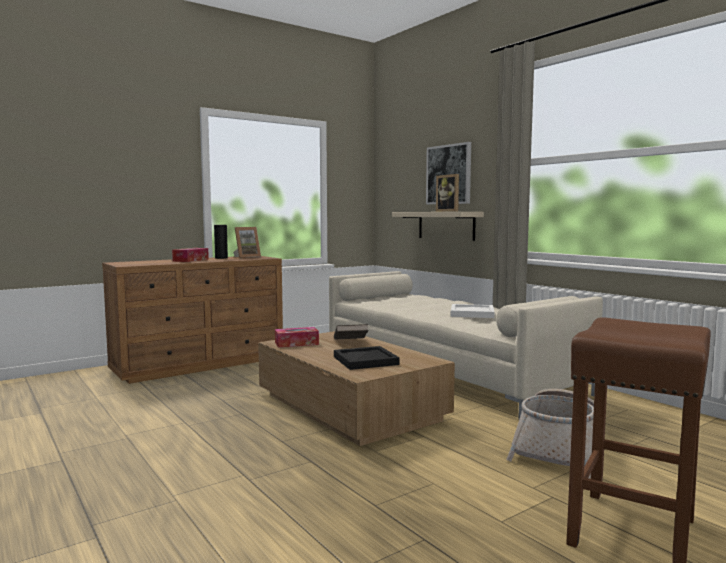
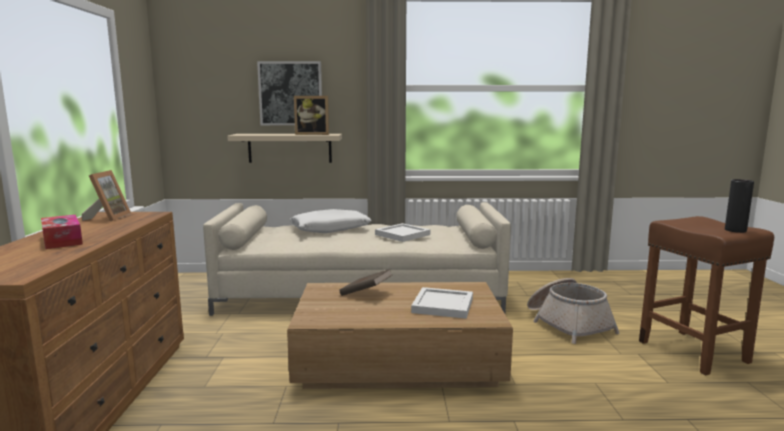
camera: 55 degrees left, 5 degrees up
(221, 258) = (82, 226): black vase -> black vase (735, 230)
(296, 343) = (330, 314): tissue box -> none
(365, 361) = (443, 306): black tray -> white tray
(439, 302) = (330, 229): none -> white pillow

